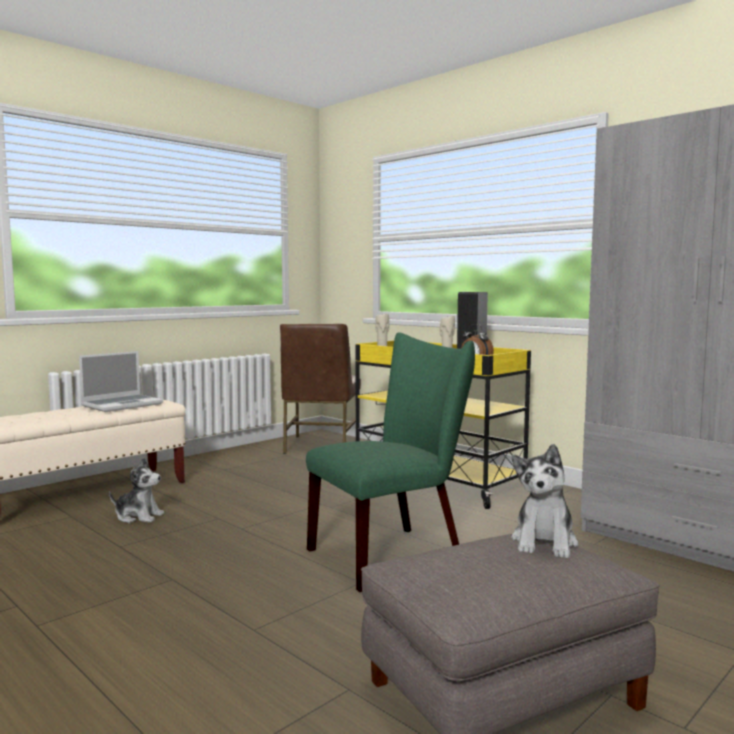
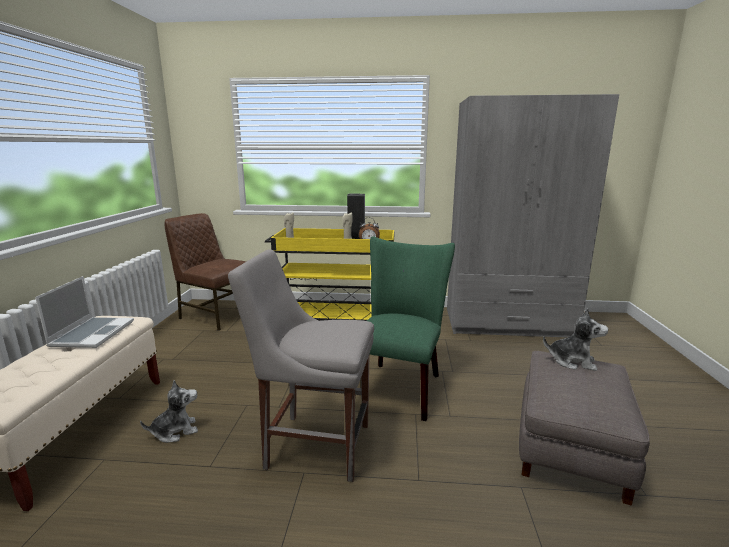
camera: 40 degrees left, 10 degrees up
(216, 564) = (313, 444): none -> grey chair
(320, 446) = (217, 315): brown chair -> brown chair turned 150 degrees clockwise
(544, 542) = (572, 361): plush toy -> plush toy turned 45 degrees counterclockwise

